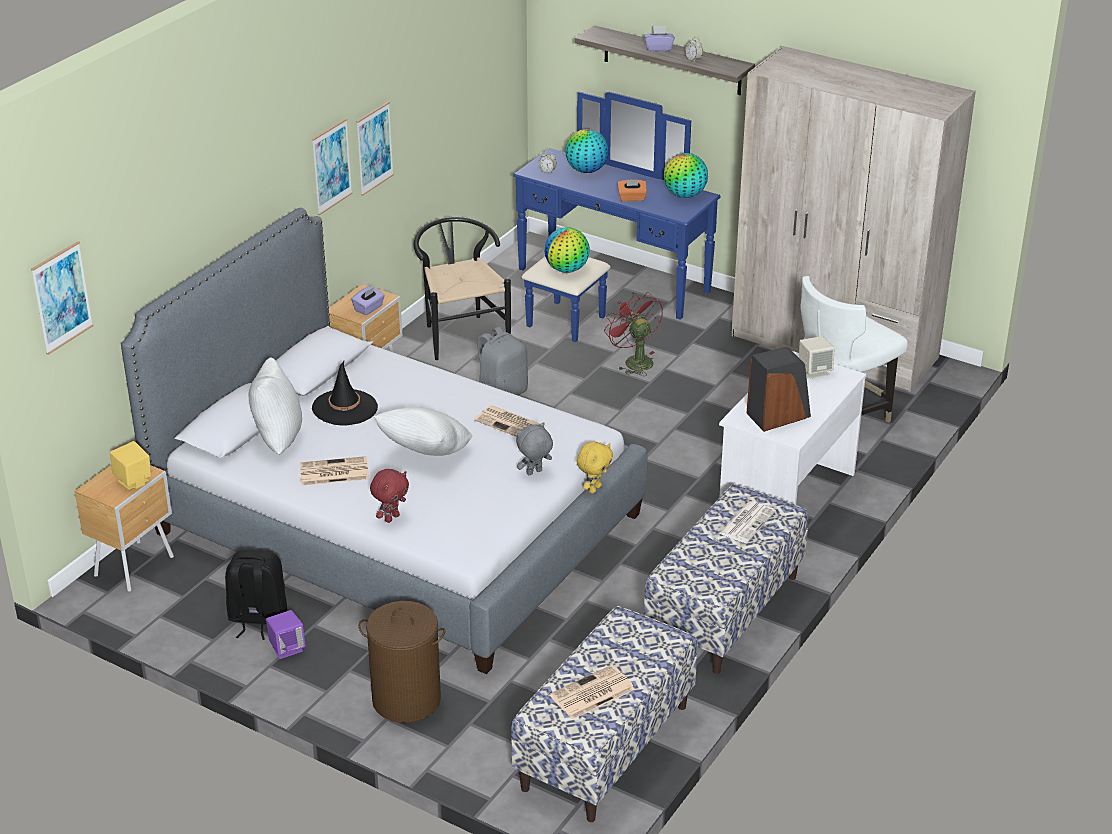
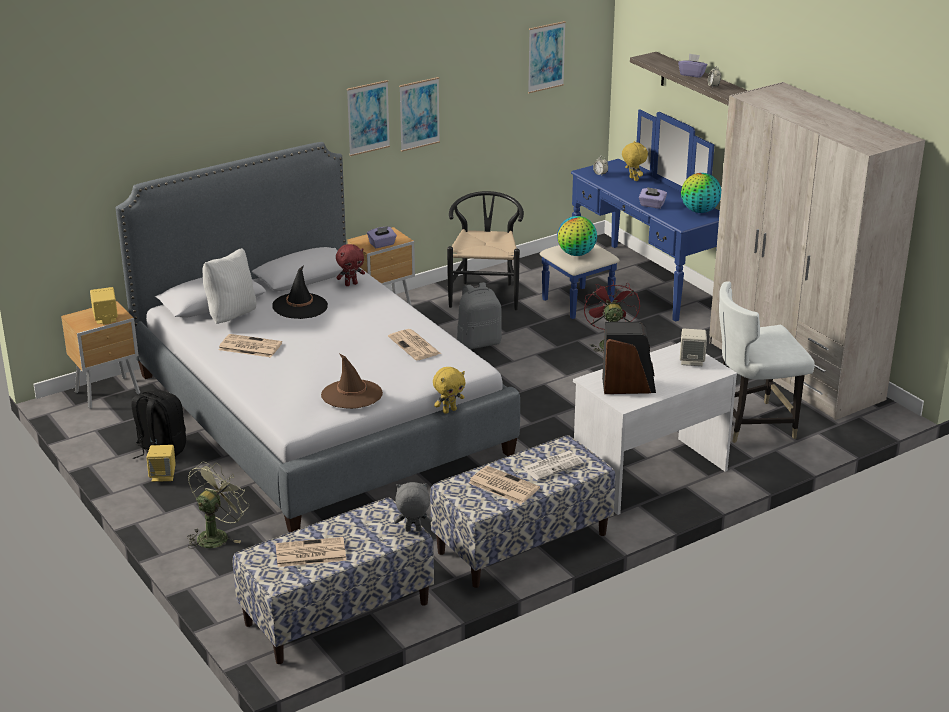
camera: 25 degrees right, 5 degrees down
(61, 297) = (64, 154): picture -> picture (546, 57)
(287, 648) = (163, 476): purple speaker -> yellow speaker
(391, 518) = (262, 387): red plush toy -> red plush toy (351, 284)
(406, 700) = (216, 535): brown laundry basket -> green fan
(425, 454) = (329, 350): white pillow -> none
(497, 500) = (351, 394): none -> brown hat
(534, 473) = (400, 383): grey plush toy -> grey plush toy (413, 530)
(586, 170) = (633, 179): globe -> yellow plush toy
(631, 198) = (652, 205): orange tissue box -> purple tissue box
(717, 559) = (502, 485): none -> newspaper

